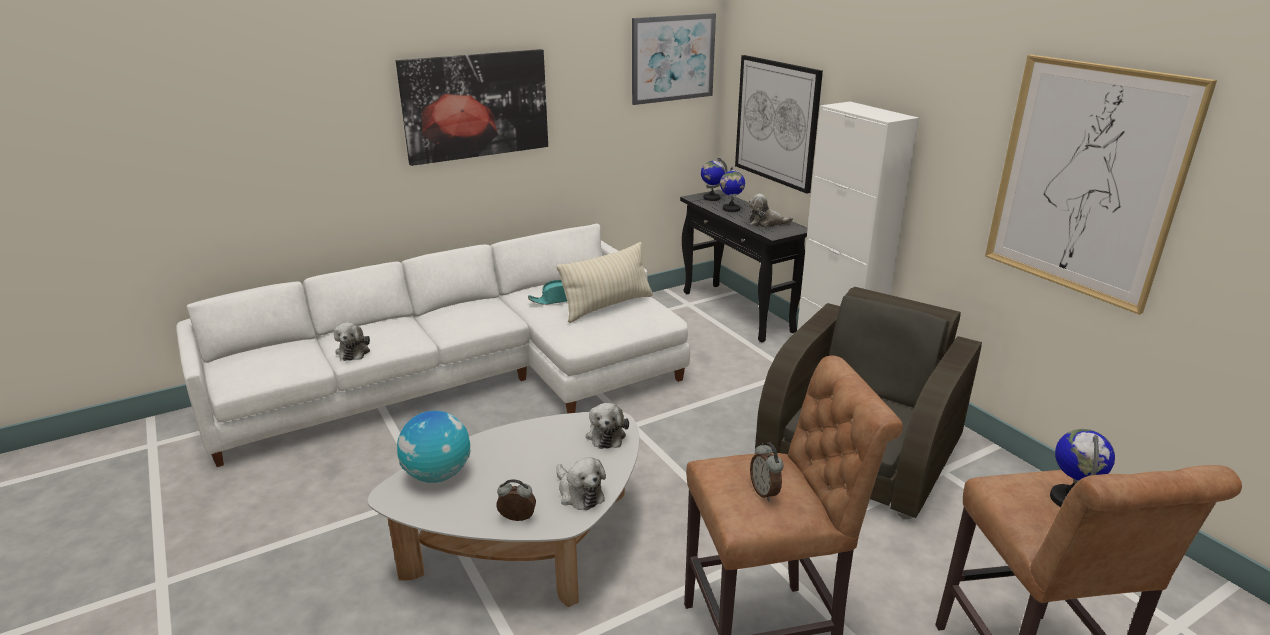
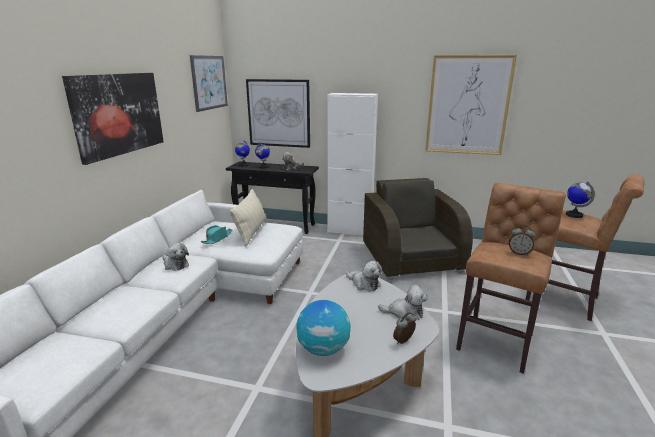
camera: 45 degrees left, 5 degrees down
(354, 351) = (118, 320): plush toy -> plush toy (175, 264)

